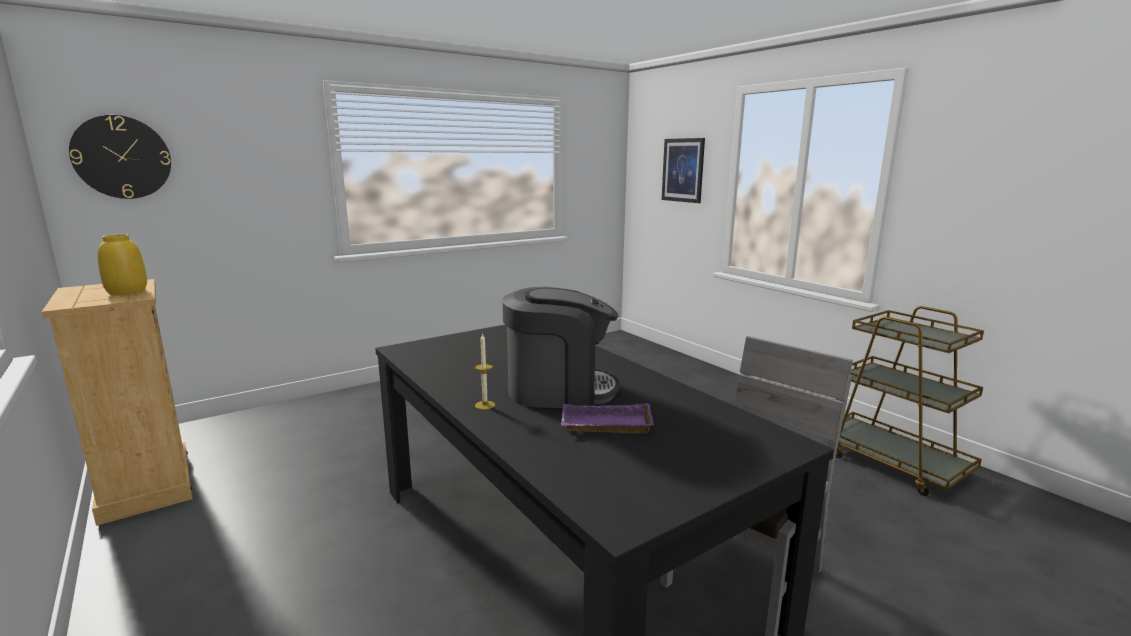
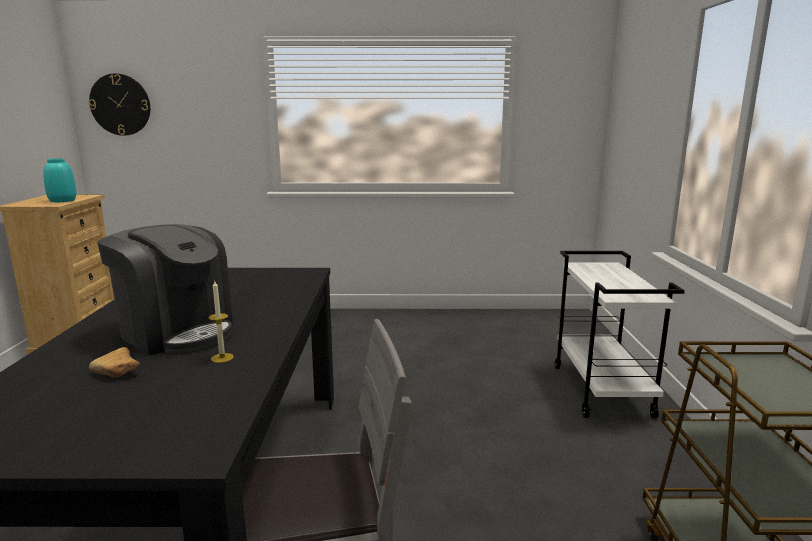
camera: 35 degrees right, 0 degrees up
(128, 292) = (63, 200): yellow vase -> turquoise vase
(485, 405) = (101, 328): candle -> candle (222, 358)
(605, 426) = (119, 373): purple tray -> bread
(683, 170) = (645, 117): picture -> none
(705, 383) = (602, 391): none -> white cart

